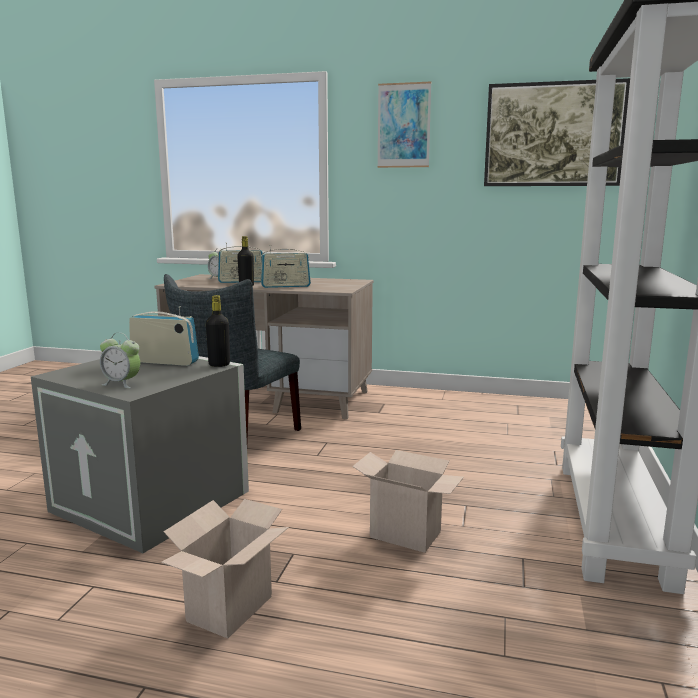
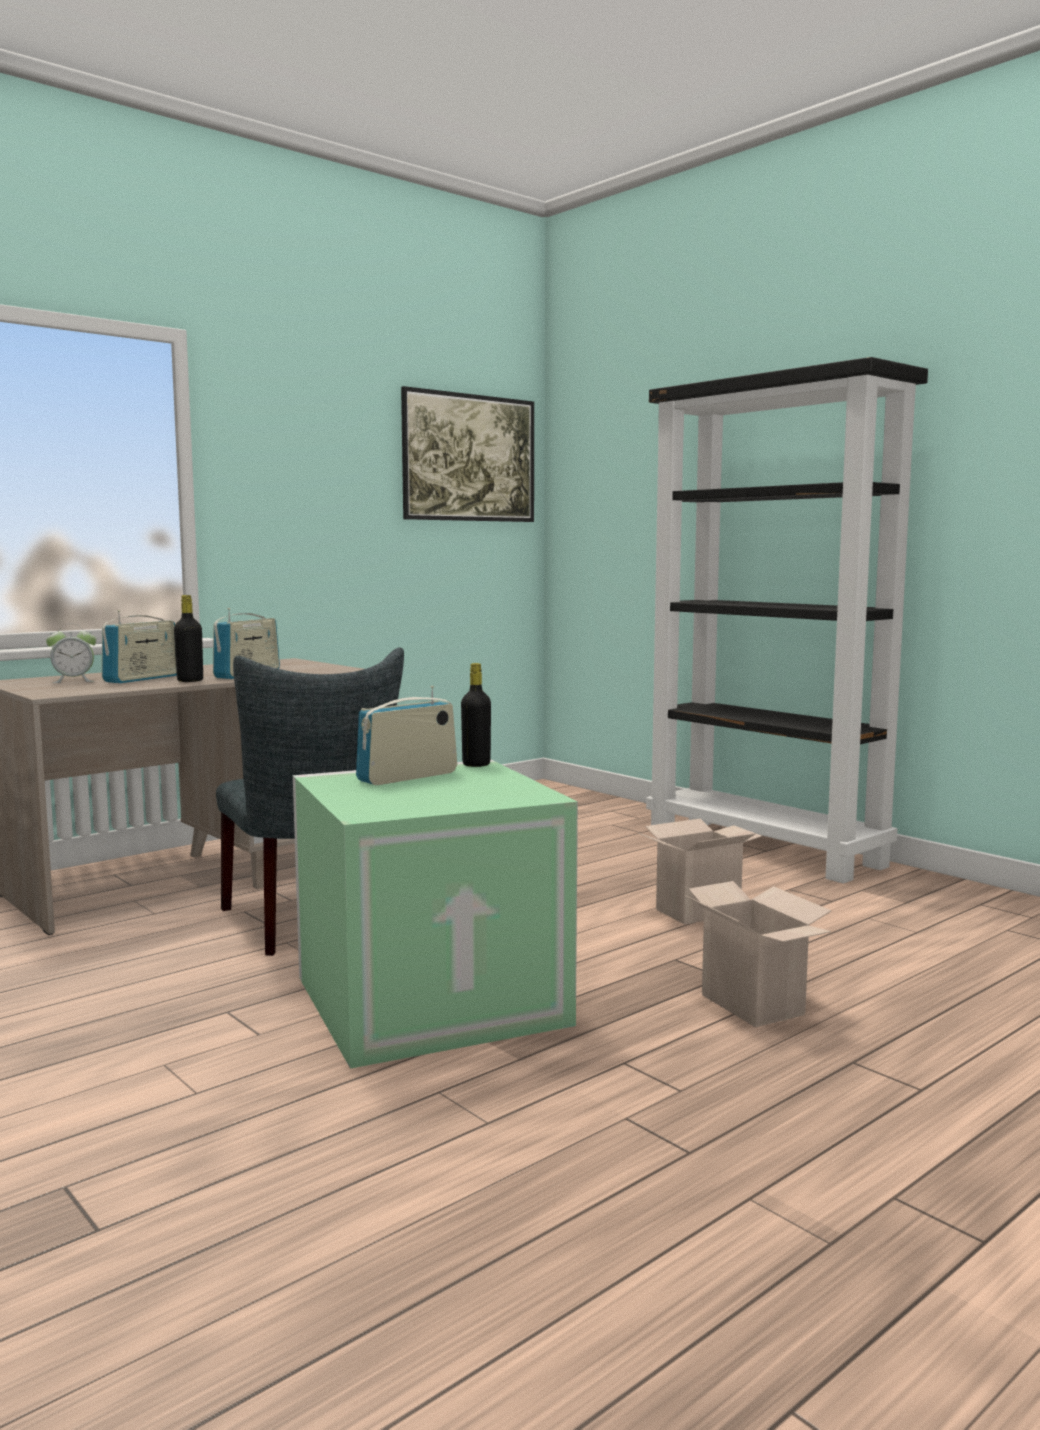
camera: 55 degrees left, 5 degrees down
(122, 384) = (487, 797): alarm clock -> none
(154, 501) = (432, 998): grey storage box -> green storage box
(403, 125) = (302, 428): picture -> none

